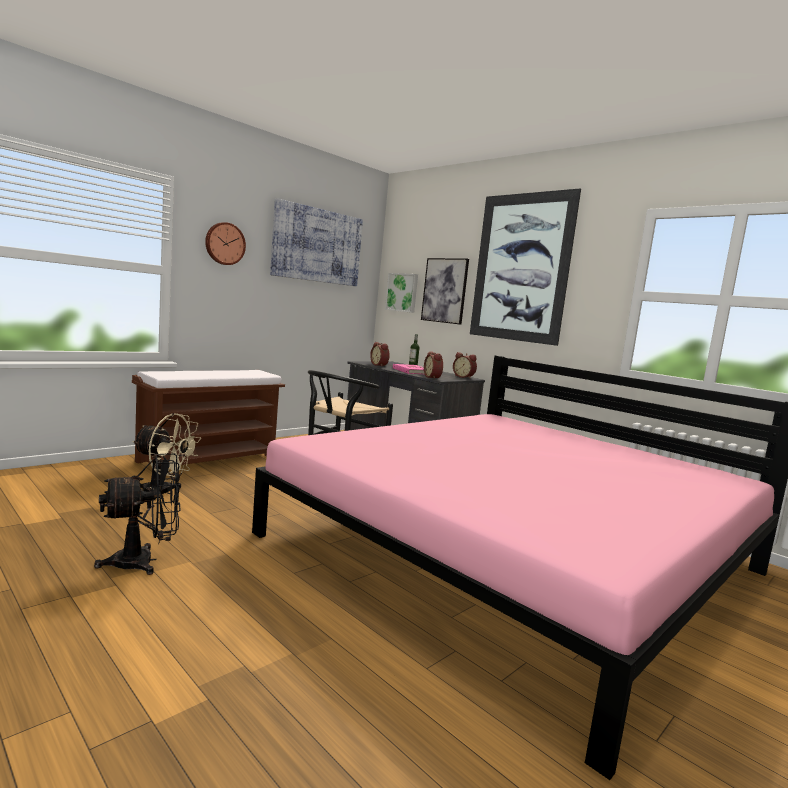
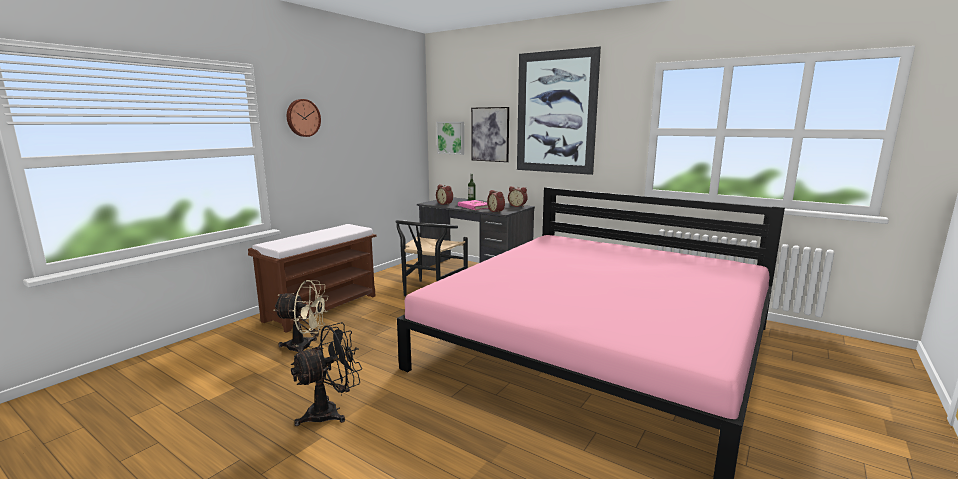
camera: 10 degrees left, 5 degrees up
(316, 245) = (376, 106): picture -> none

